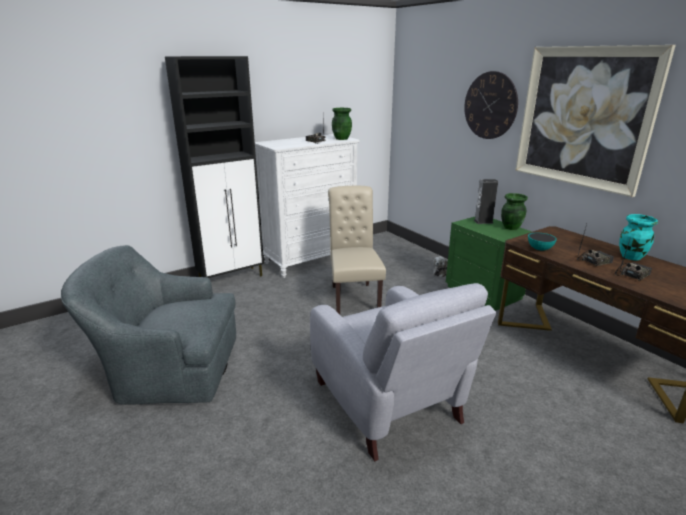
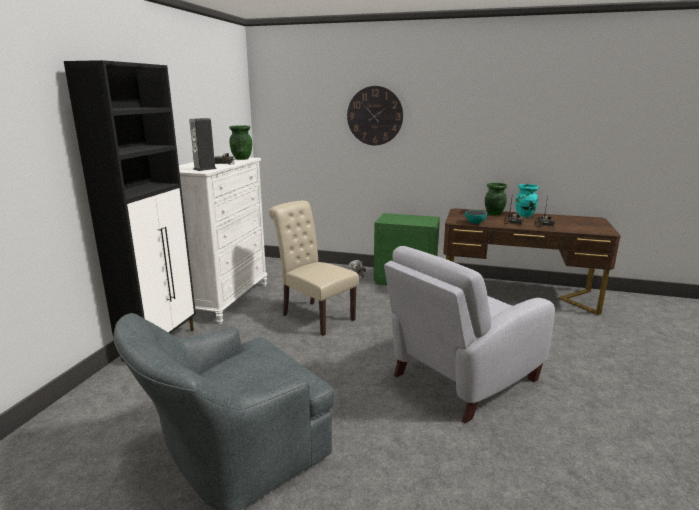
camera: 40 degrees left, 5 degrees down
(389, 404) = (461, 379): grey armchair -> grey armchair turned 120 degrees clockwise
(483, 221) = (394, 217): speaker -> speaker (205, 169)
(510, 227) = (419, 217): green vase -> green vase (493, 214)
(584, 117) = (464, 119): picture -> none

